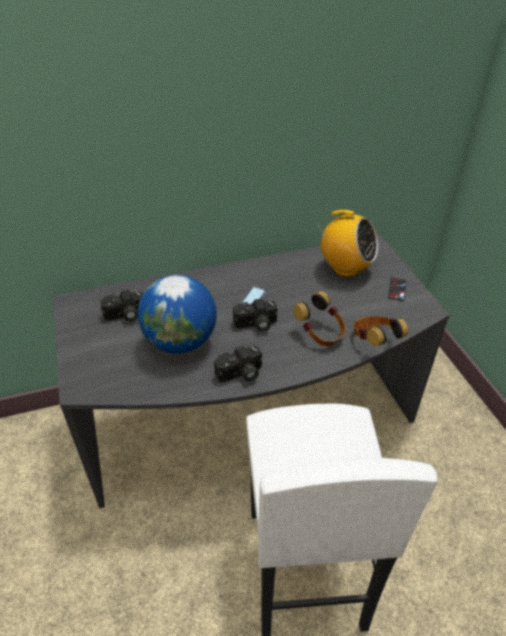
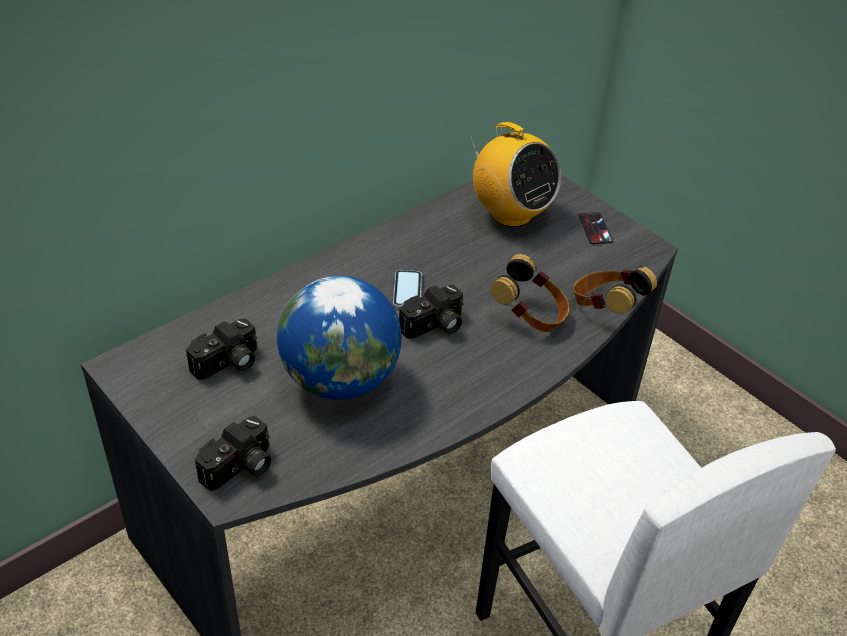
camera: 25 degrees left, 0 degrees up
(240, 374) = (456, 403): camera -> camera (240, 468)
(345, 268) = (510, 214): radio -> radio turned 45 degrees clockwise

